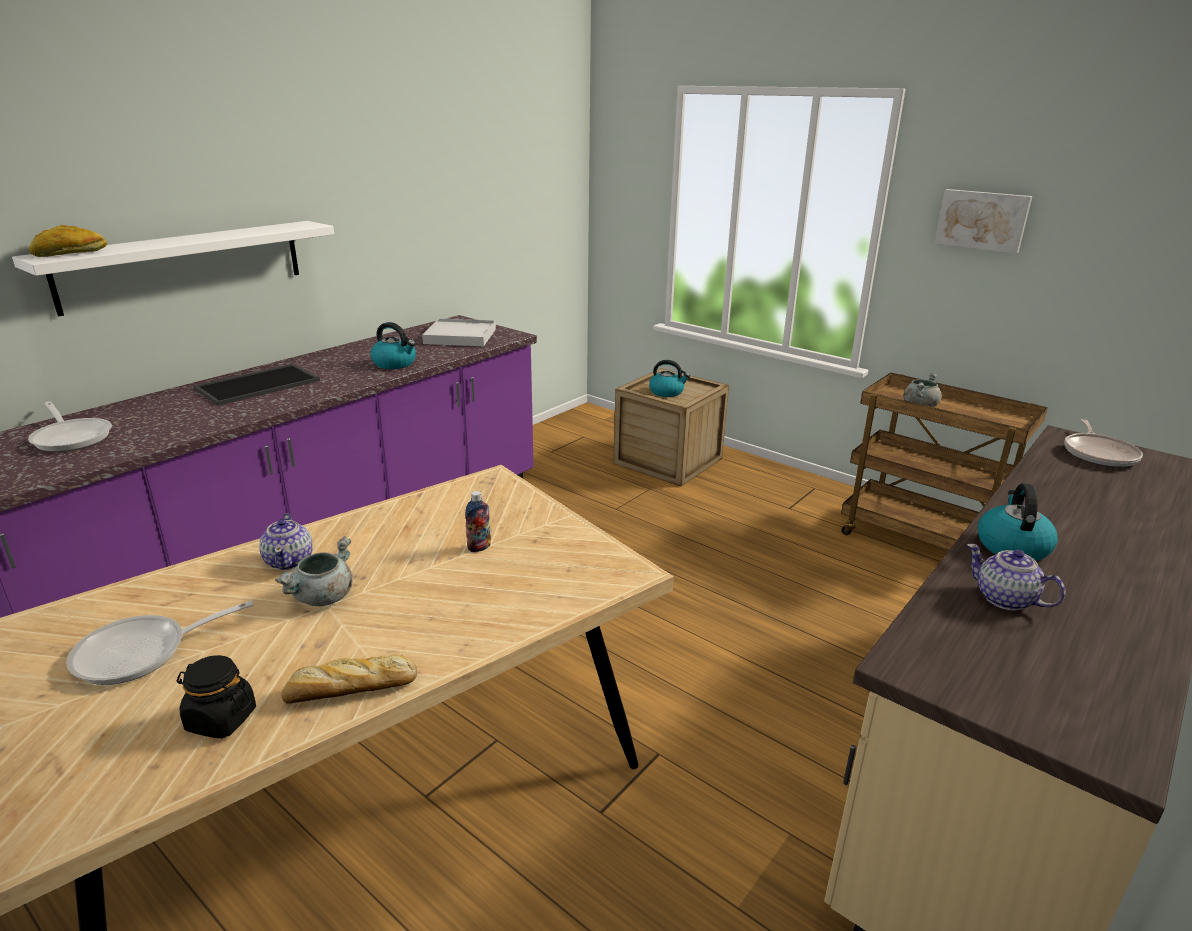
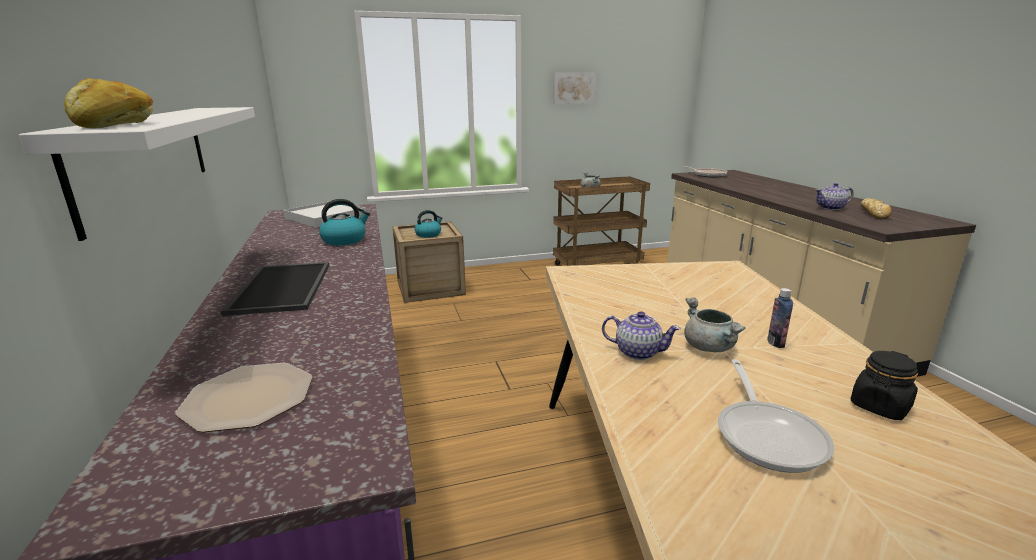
camera: 55 degrees left, 5 degrees down
(72, 437) = (248, 397): frying pan -> plate
(348, 689) = (844, 356): bread -> bread (874, 213)
(479, 547) = (669, 292): bottle -> bottle (775, 343)
(1011, 546) = (785, 198): kettle -> none

